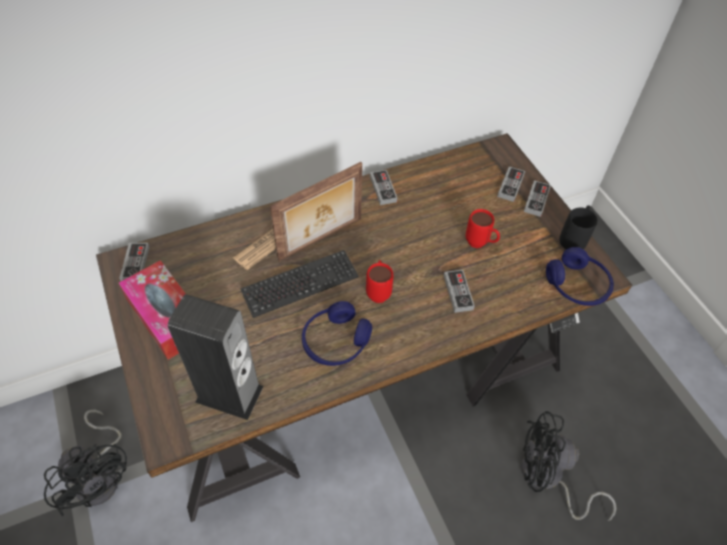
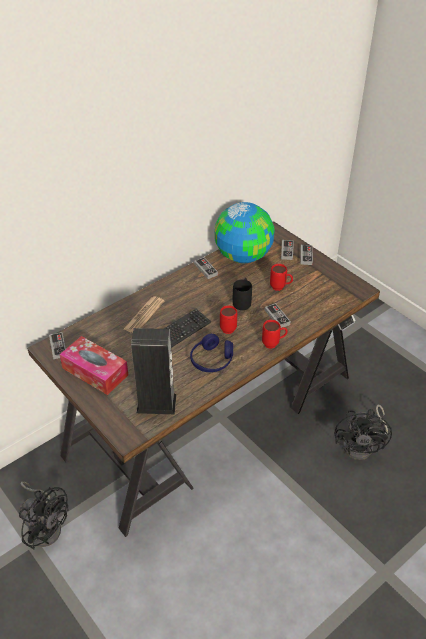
camera: 15 degrees left, 10 degrees down
(321, 240) = (177, 307): picture frame -> none
(437, 337) = (274, 344): none -> red mug
(444, 179) = (243, 256): none -> globe
(547, 479) = (362, 445): black fan -> black fan turned 75 degrees counterclockwise
(574, 237) = (337, 272): black mug -> black mug (242, 301)
(577, 285) = (347, 298): blue headphones -> none

